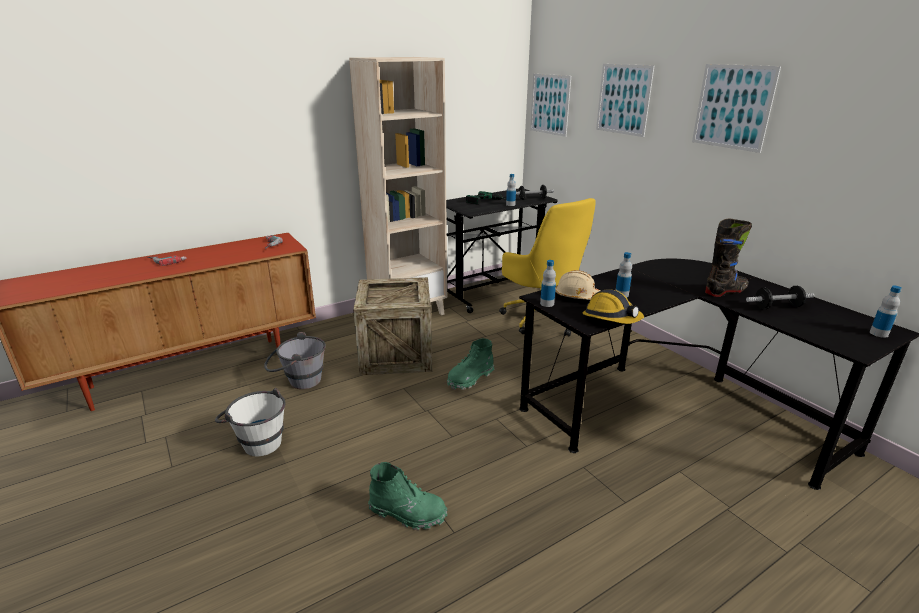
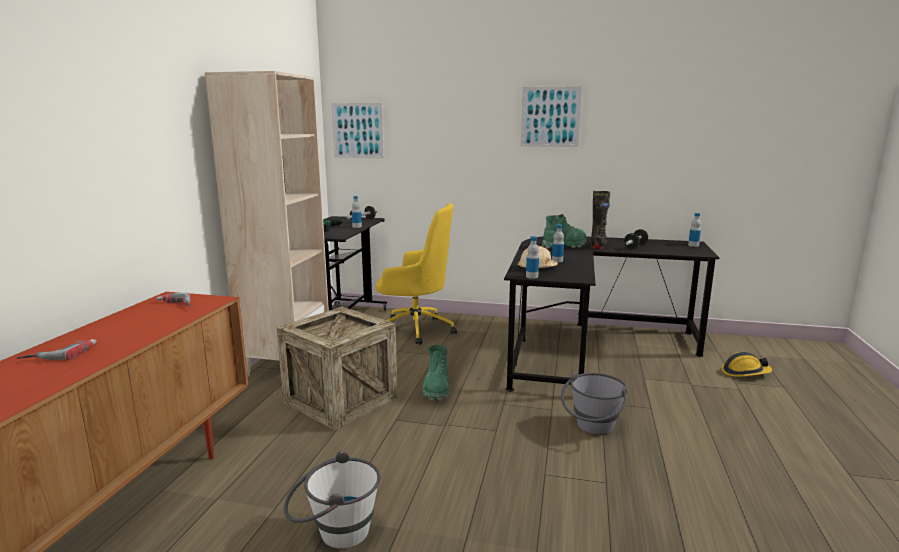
camera: 45 degrees left, 10 degrees down
(298, 381) = (278, 465): grey bucket -> grey bucket (592, 429)
(408, 513) = (560, 493): green boot -> green boot (565, 246)
(611, 318) = (584, 272): hard hat -> hard hat (744, 373)
(623, 99) = (446, 119): picture -> none

